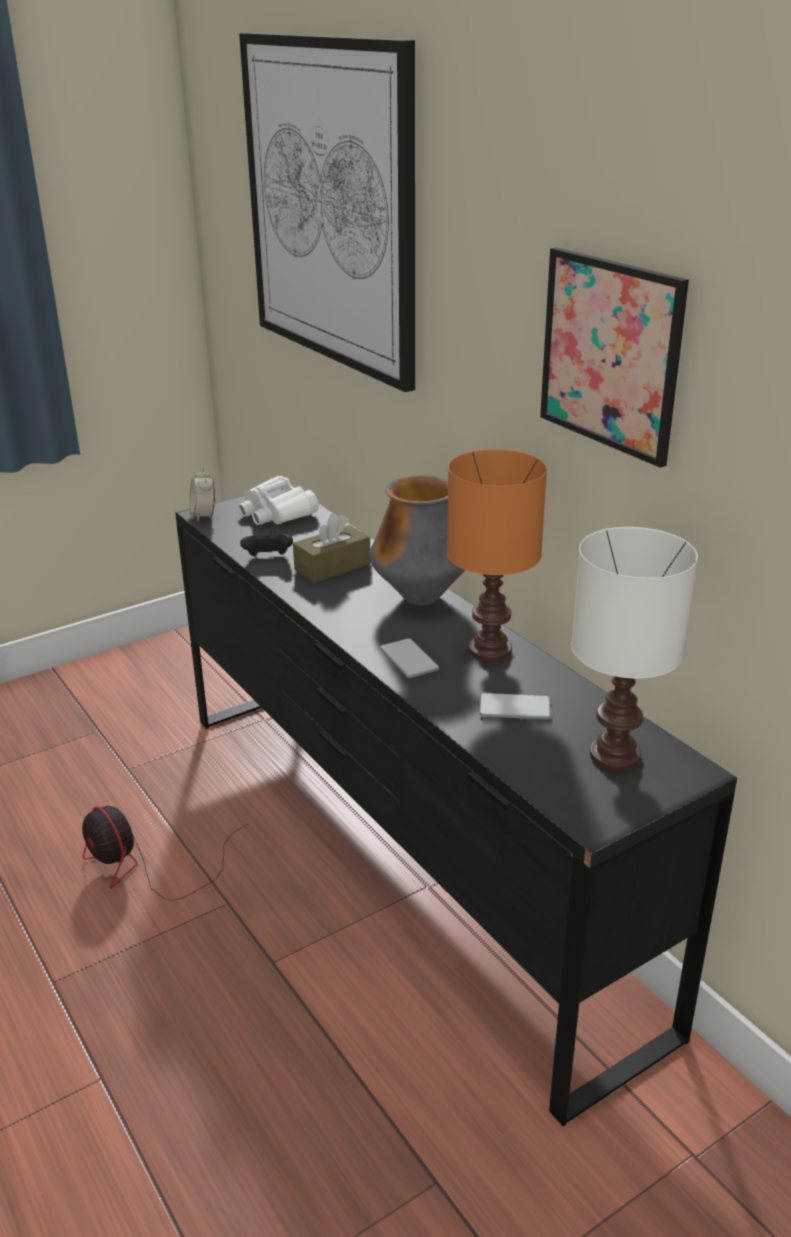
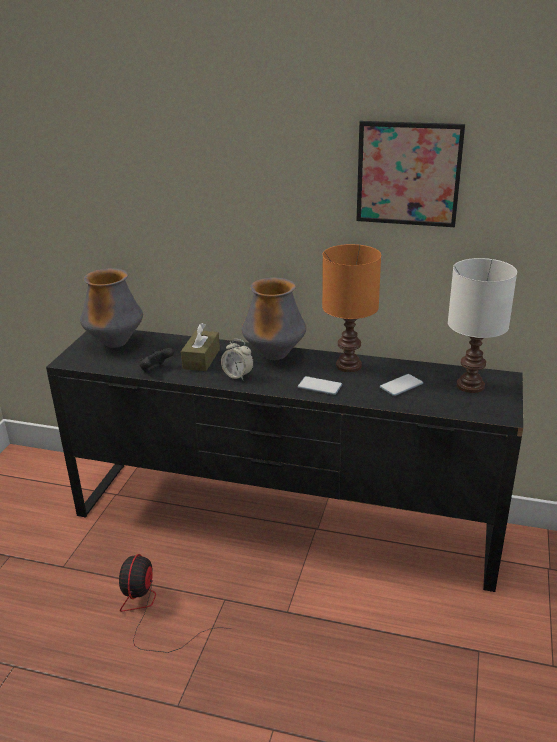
camera: 40 degrees left, 0 degrees up
(145, 867) = (151, 612): fan -> fan turned 90 degrees clockwise
(204, 516) = (71, 362): alarm clock -> alarm clock (238, 375)
(276, 512) = (116, 343): white binoculars -> vase
(329, 206) = (127, 123): picture -> none

